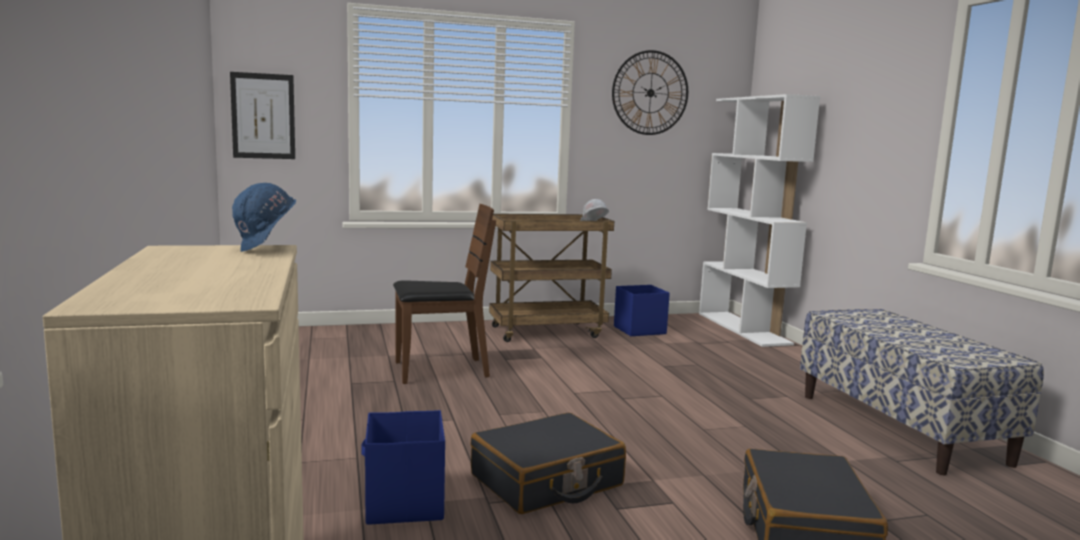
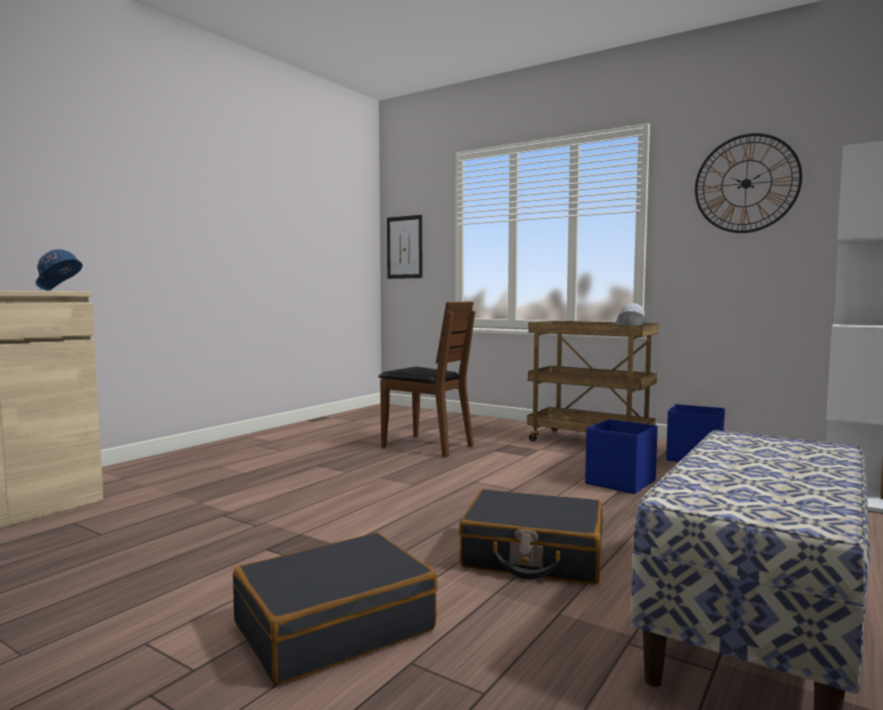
camera: 50 degrees right, 5 degrees down
(404, 503) = (192, 499): blue storage box -> blue storage box (619, 482)
(547, 481) = (283, 518): black suitcase -> black suitcase (533, 556)

